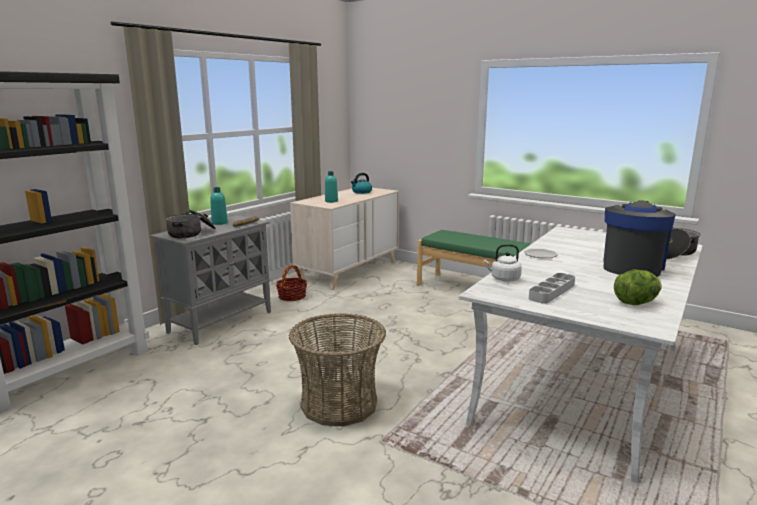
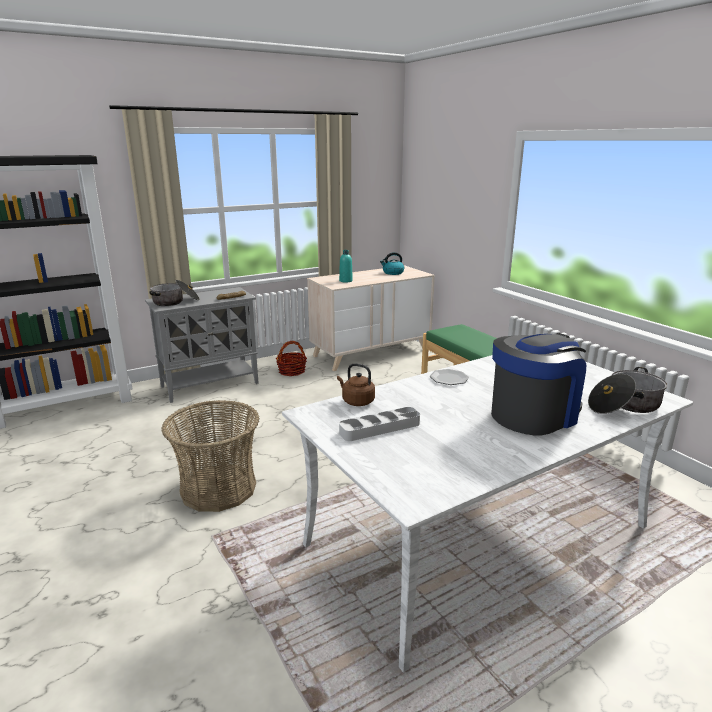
camera: 25 degrees right, 5 degrees up
(219, 223) = (213, 294): turquoise bottle -> none
(503, 279) = (356, 401): white kettle -> brown kettle
(635, 303) = (449, 464): lettuce -> none

